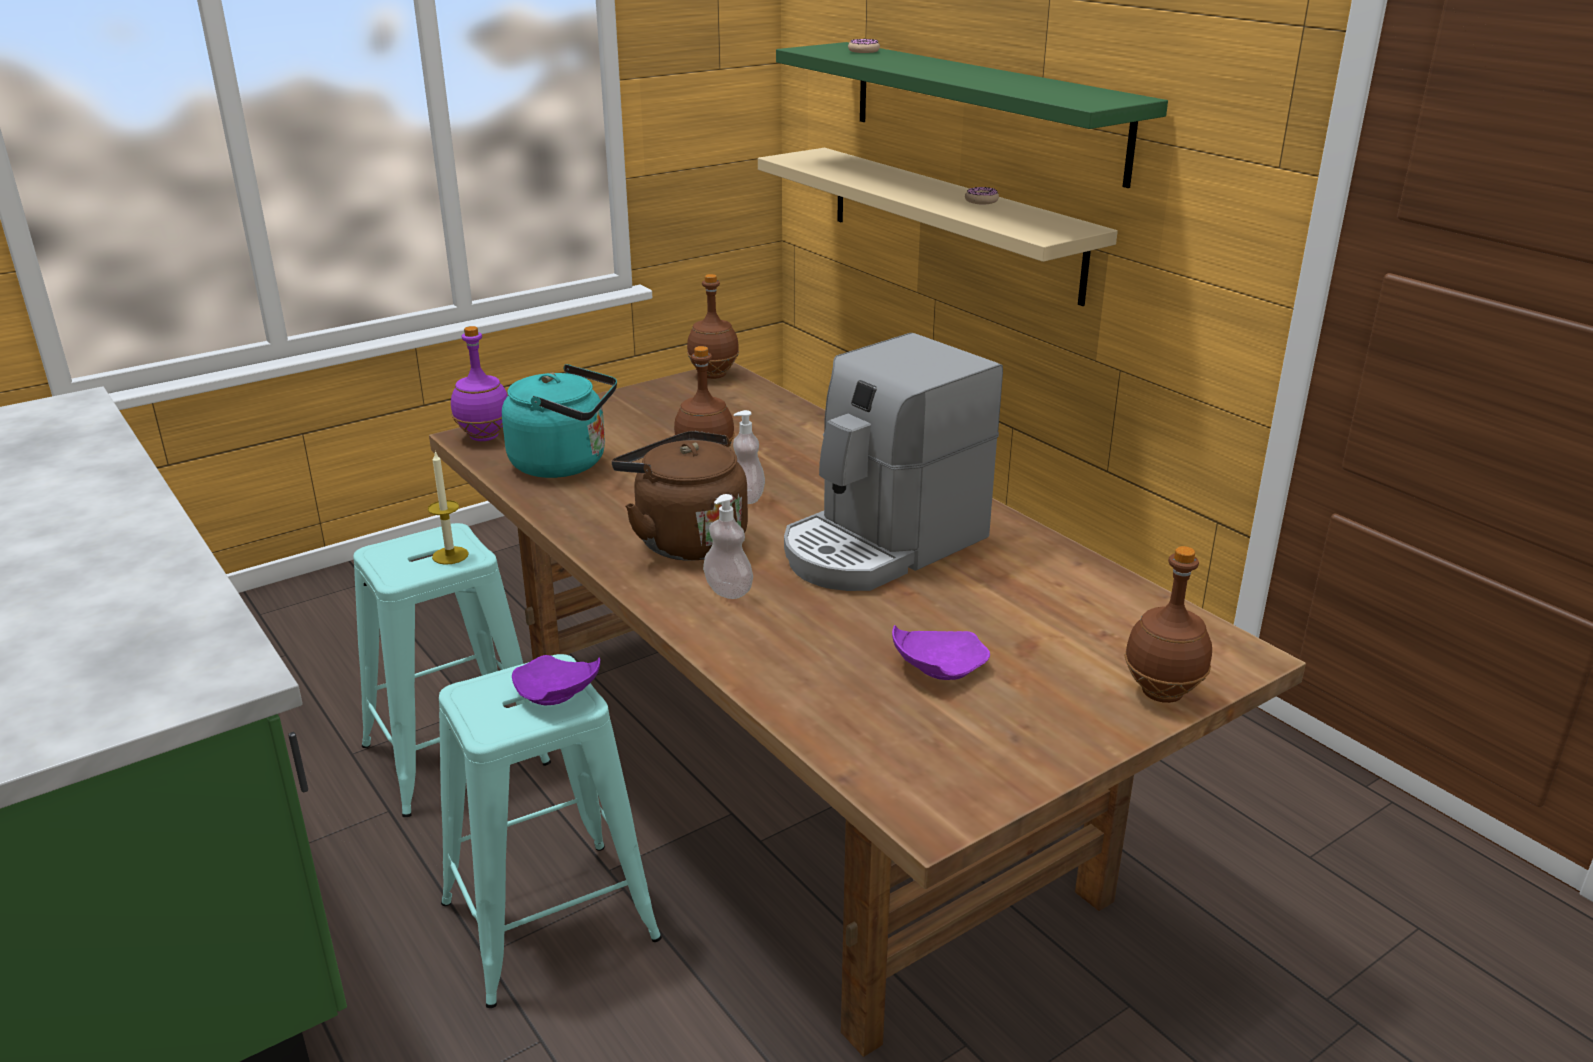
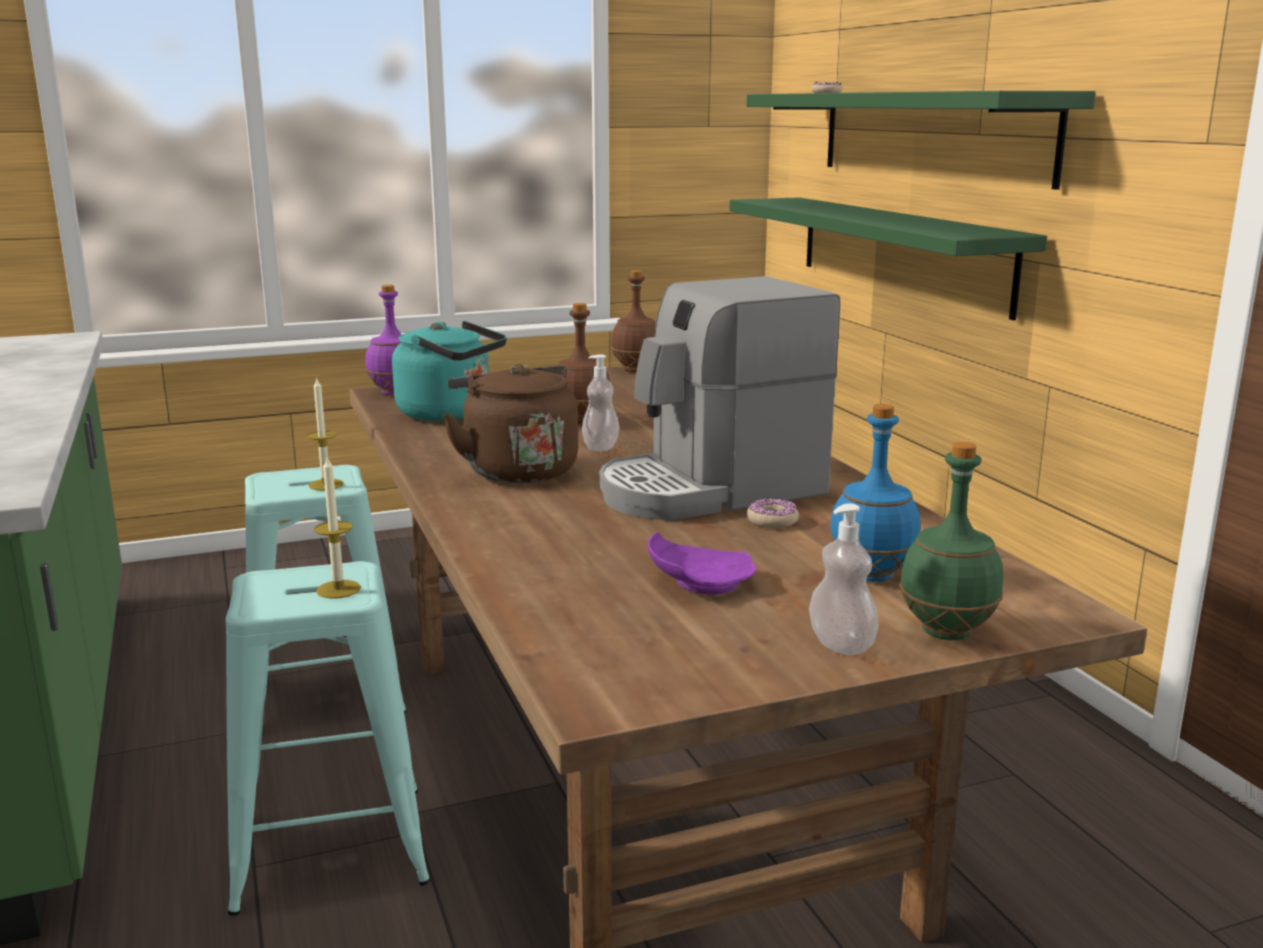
camera: 15 degrees right, 10 degrees down
(556, 694) = (338, 589): purple plate -> candle
(728, 591) = (527, 507): soap dispenser -> soap dispenser (841, 645)
(951, 221) = (900, 251): beige shelf -> green shelf
(981, 201) = (919, 220): donut -> donut (772, 521)
(1073, 636) = (870, 576): none -> blue bottle
(1161, 694) = (945, 633): brown bottle -> green bottle

